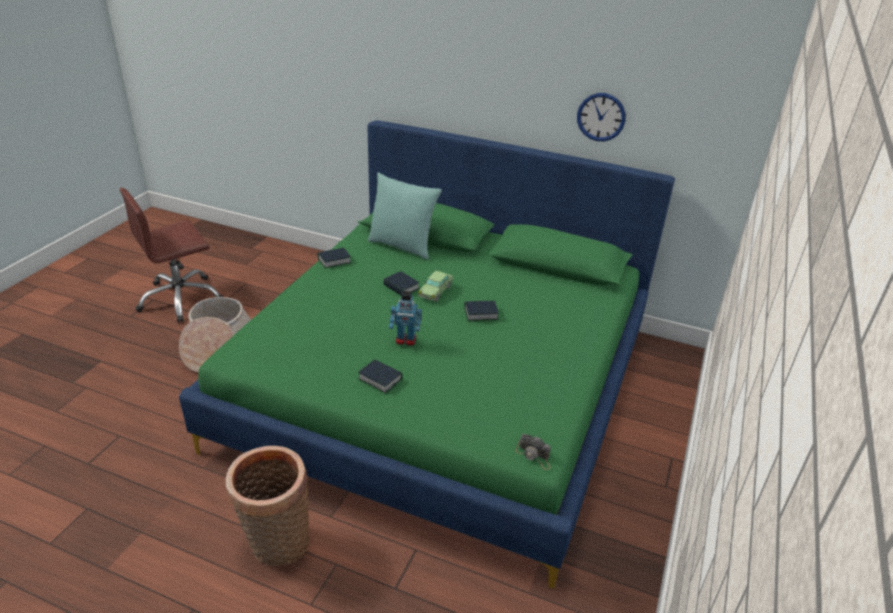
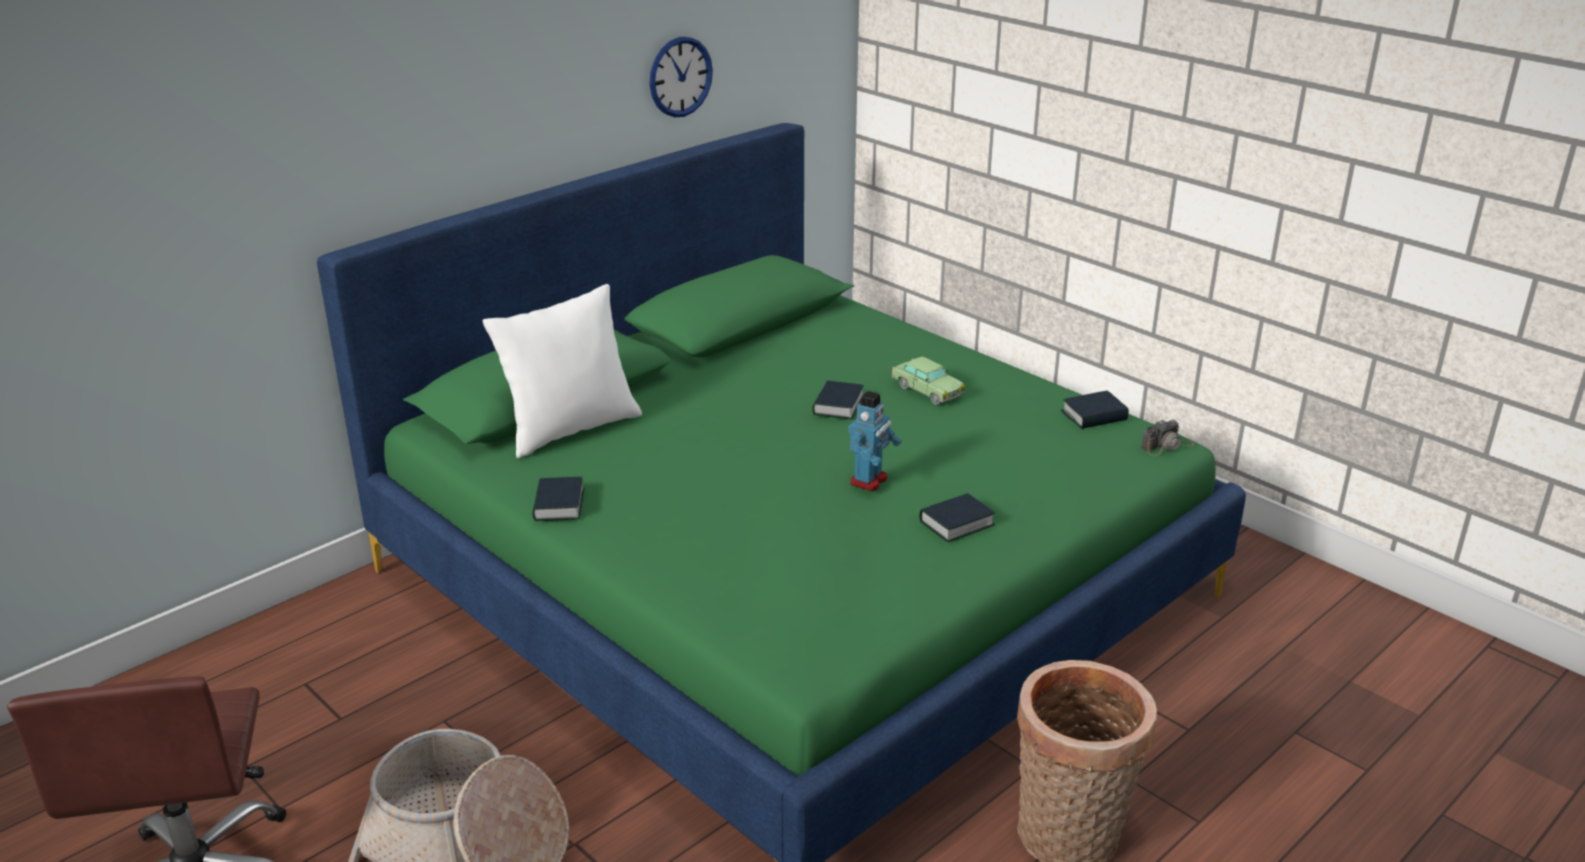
camera: 65 degrees left, 5 degrees down
(401, 287) = (711, 455): book -> book (1094, 416)
(402, 246) = (570, 429): turquoise pillow -> white pillow
(435, 291) = (747, 428): toy car -> toy car (927, 391)

